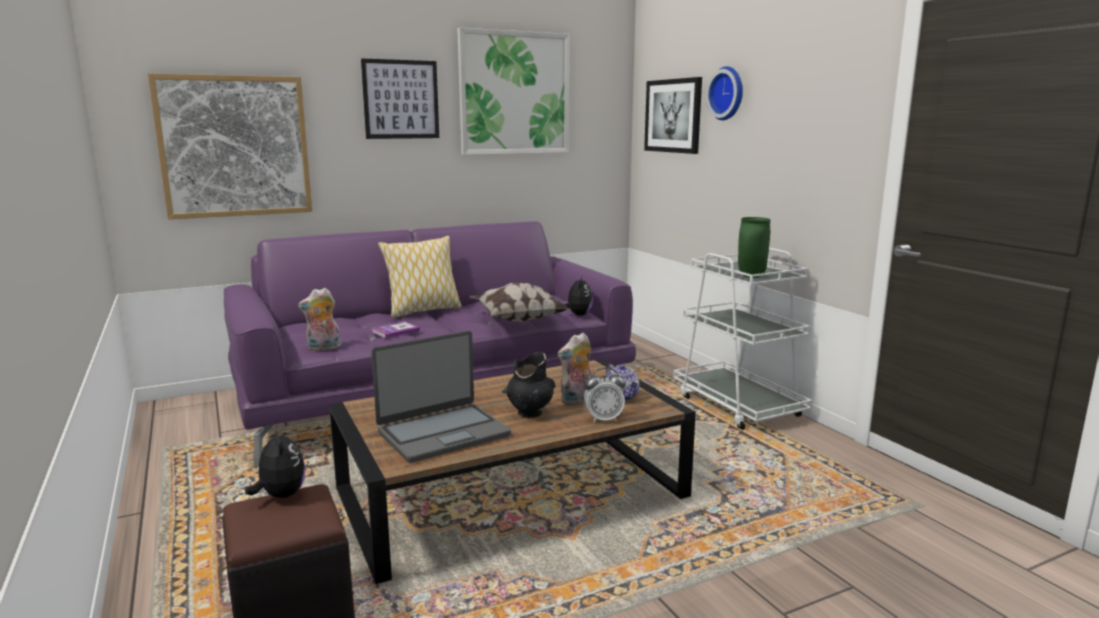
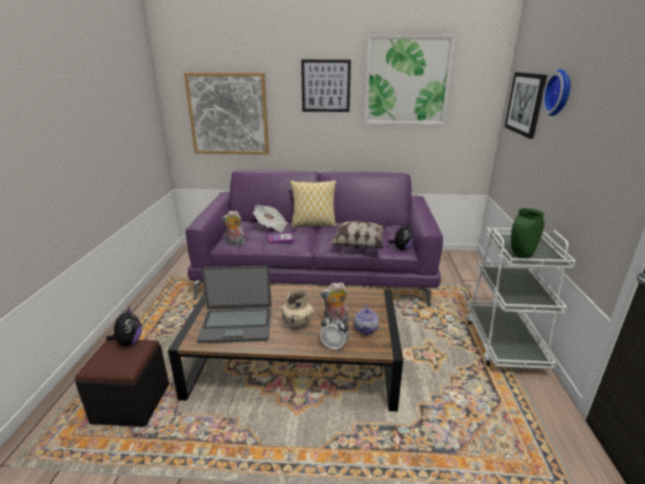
camera: 30 degrees right, 10 degrees up
(360, 321) = (271, 226): none -> newspaper
(529, 413) = (297, 325): black vase -> beige vase

